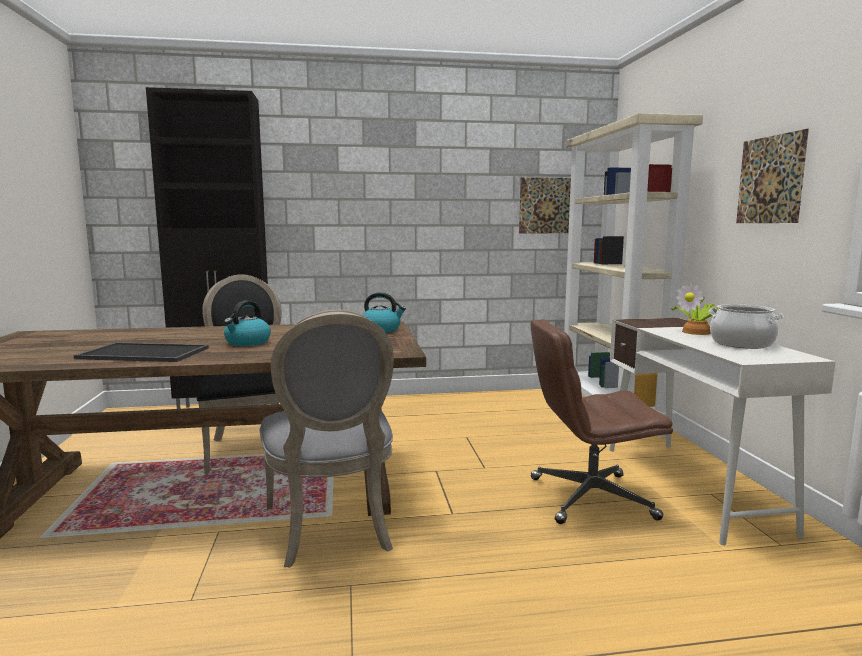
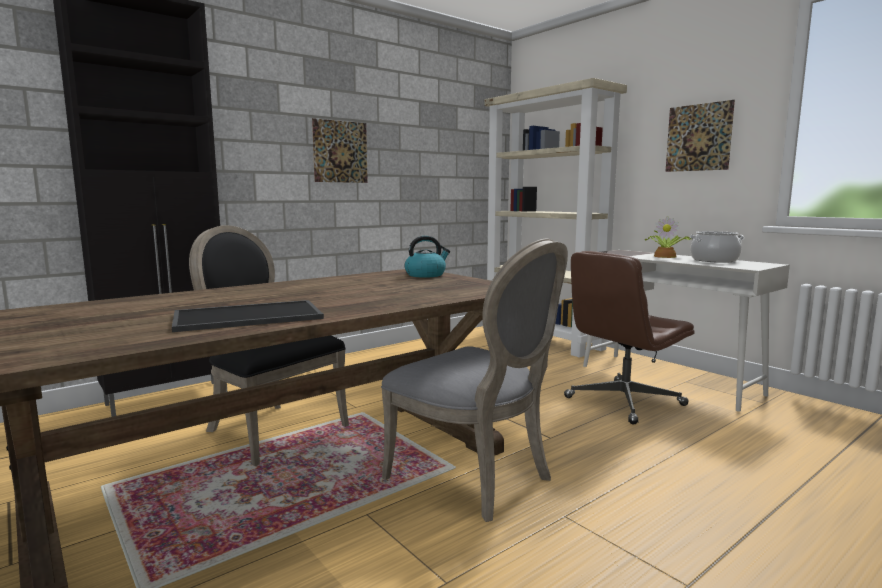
camera: 30 degrees left, 0 degrees up
(247, 342) = (333, 296): kettle -> none
(545, 205) = (463, 159): picture -> picture (340, 151)

